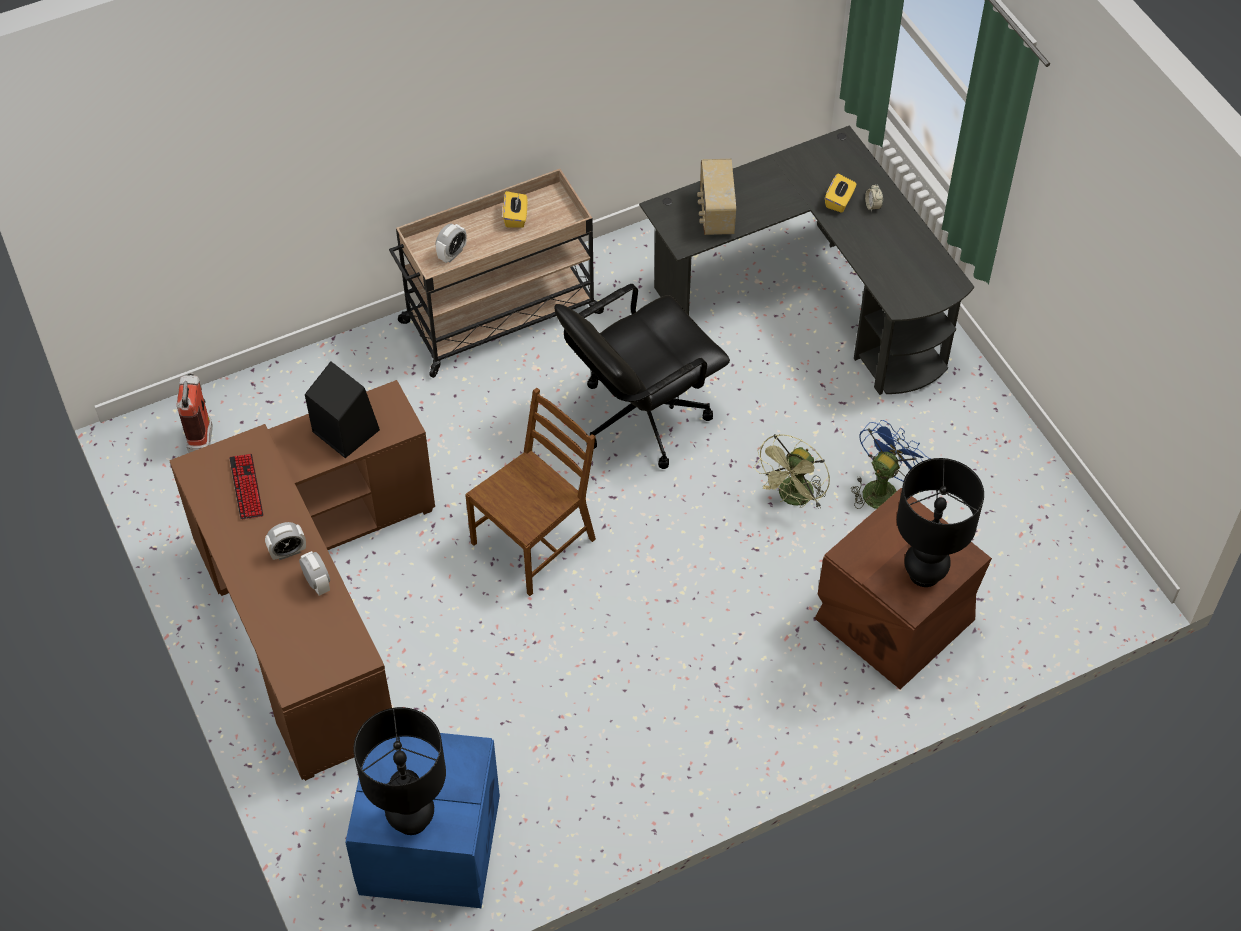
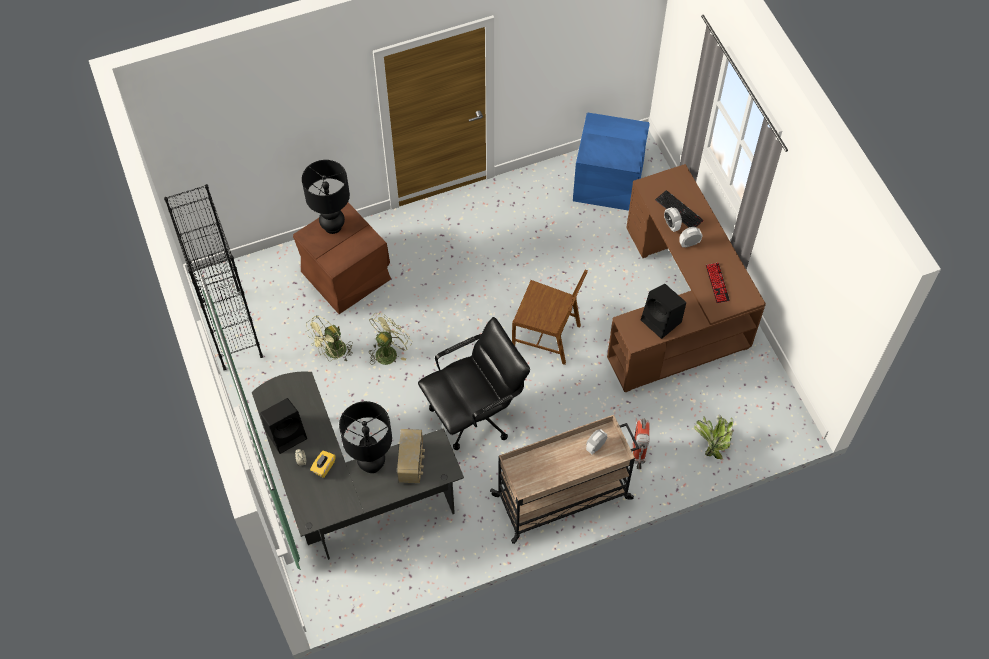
camera: 175 degrees left, 5 degrees up
(201, 433) = (757, 424): fire extinguisher -> fire extinguisher (638, 458)
(274, 404) = (712, 441): none -> potted plant
(299, 612) = (680, 210): none -> keyboard
(411, 819) = (617, 129): black table lamp -> black table lamp (371, 464)
(516, 217) = (551, 474): yellow tissue box -> none
(534, 541) = (547, 336): brown chair -> brown chair turned 120 degrees counterclockwise
(883, 488) = (332, 353): blue fan -> green fan
(903, 237) = (287, 434): none -> black speaker
(1059, 513) = (231, 329): none -> black bookcase

